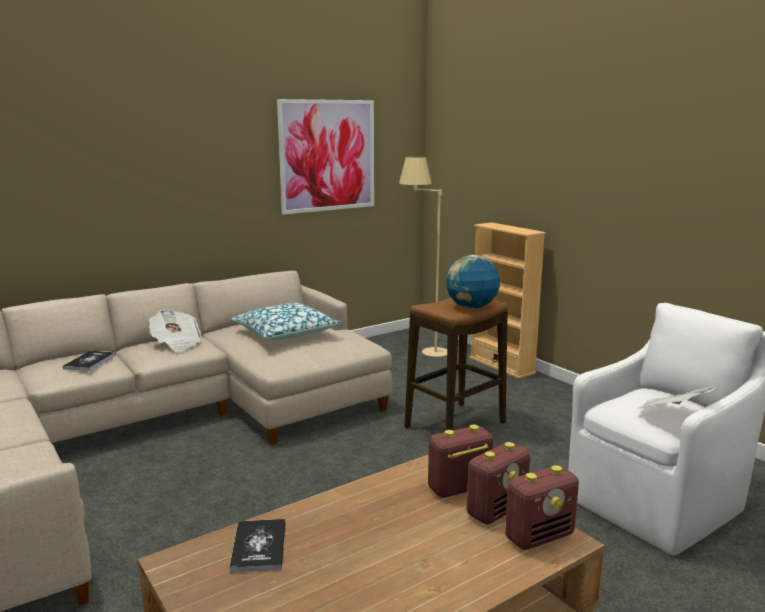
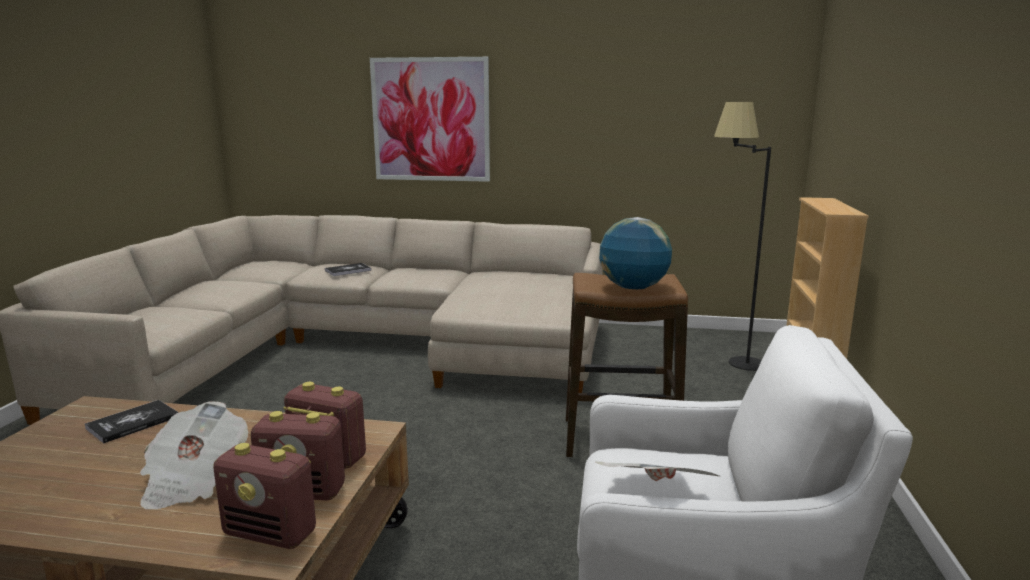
camera: 45 degrees right, 0 degrees up
(176, 343) = (425, 273): newspaper -> newspaper (193, 480)
(285, 333) = (518, 285): pillow -> none
(327, 155) = (659, 102): picture -> picture (430, 120)
(423, 353) = (730, 360): beige floor lamp -> black floor lamp

